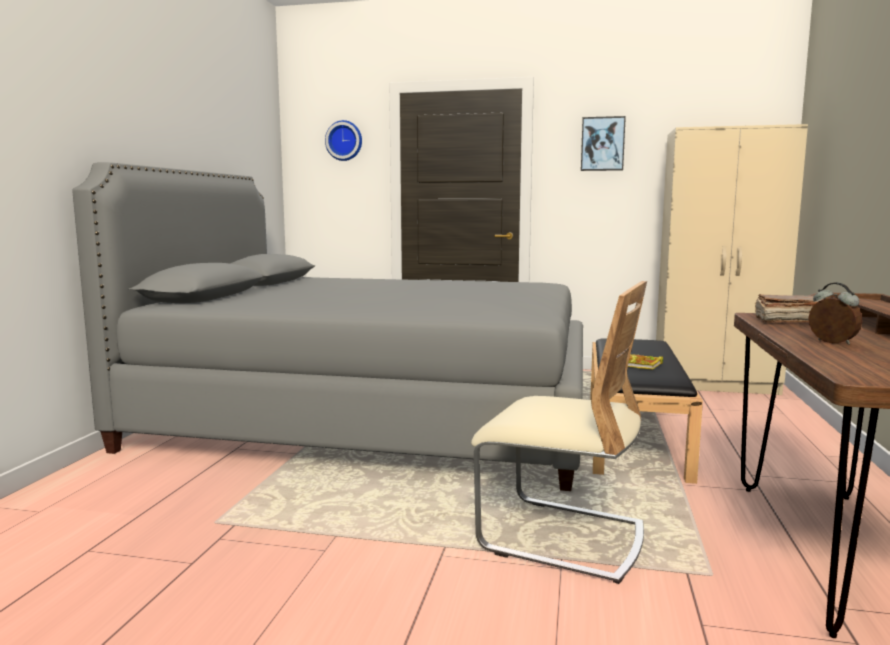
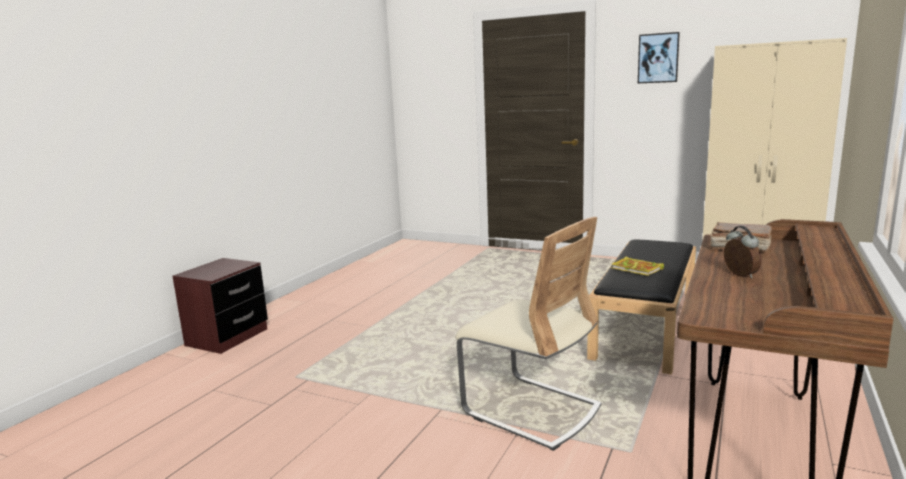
camera: 15 degrees right, 5 degrees up
(86, 478) = (227, 337): none -> brown nightstand
(344, 141) = (439, 63): wall clock -> none
(374, 417) = (441, 299): grey bed -> none

